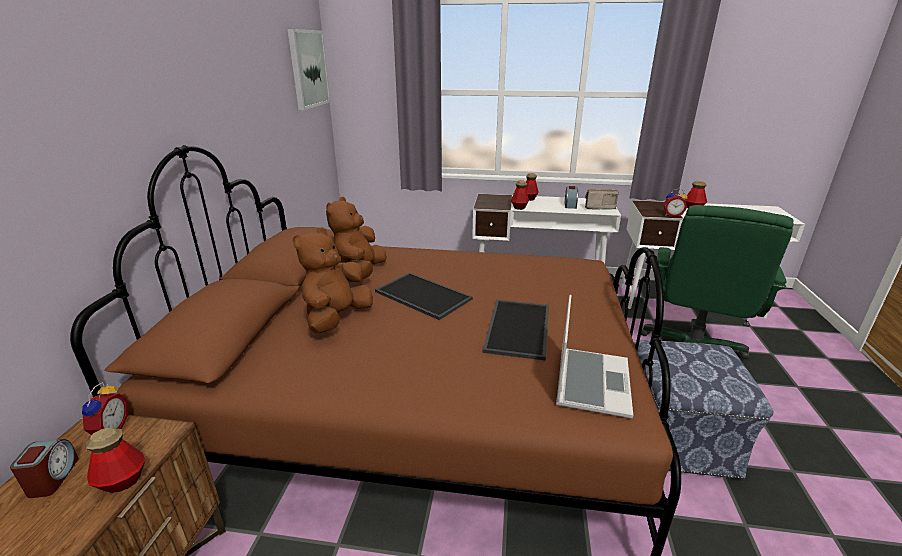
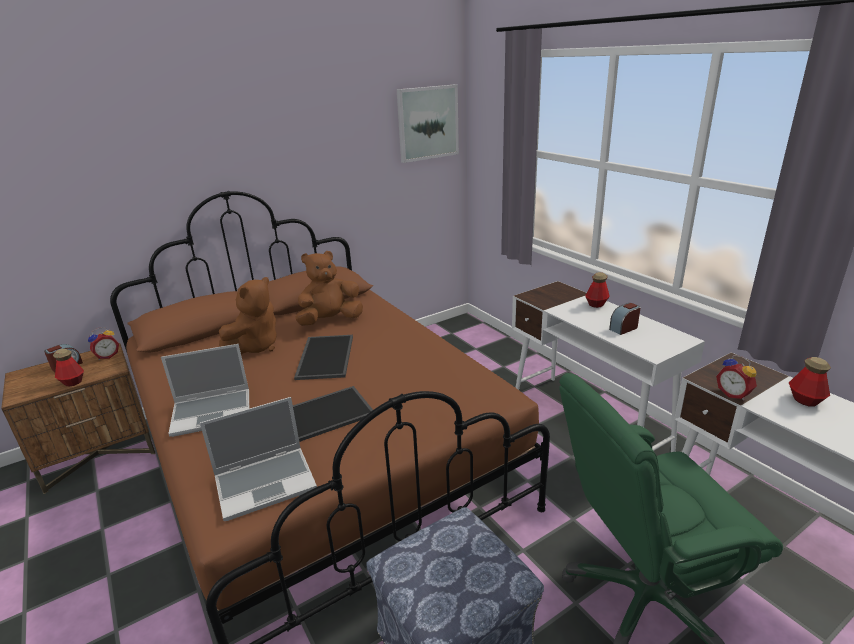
camera: 50 degrees right, 0 degrees up
(337, 318) = (255, 347): brown plush toy -> brown plush toy turned 135 degrees clockwise
(431, 376) = (213, 412): none -> laptop
(519, 207) = (559, 310): bottle -> none
(598, 207) = (652, 344): radio -> none

